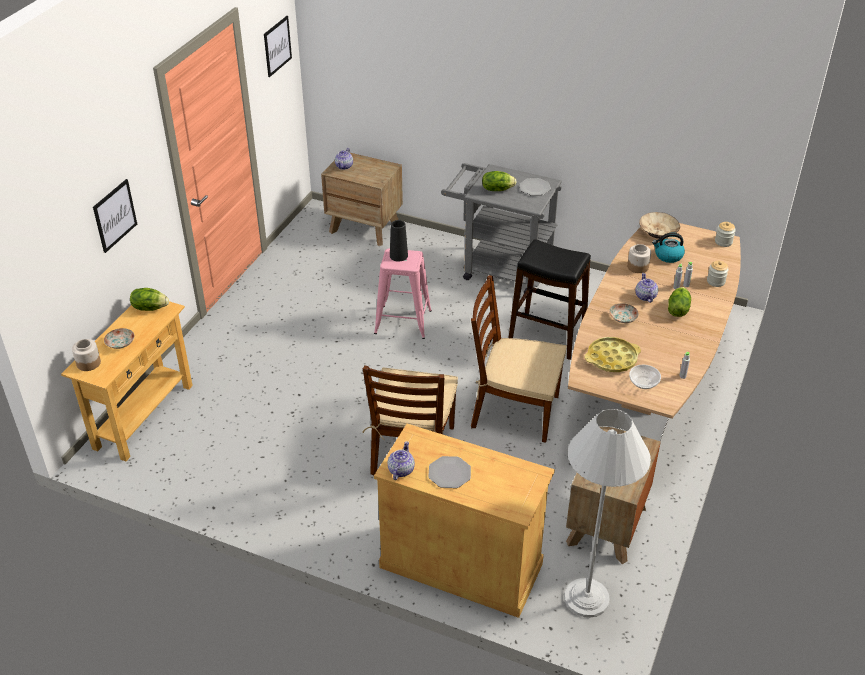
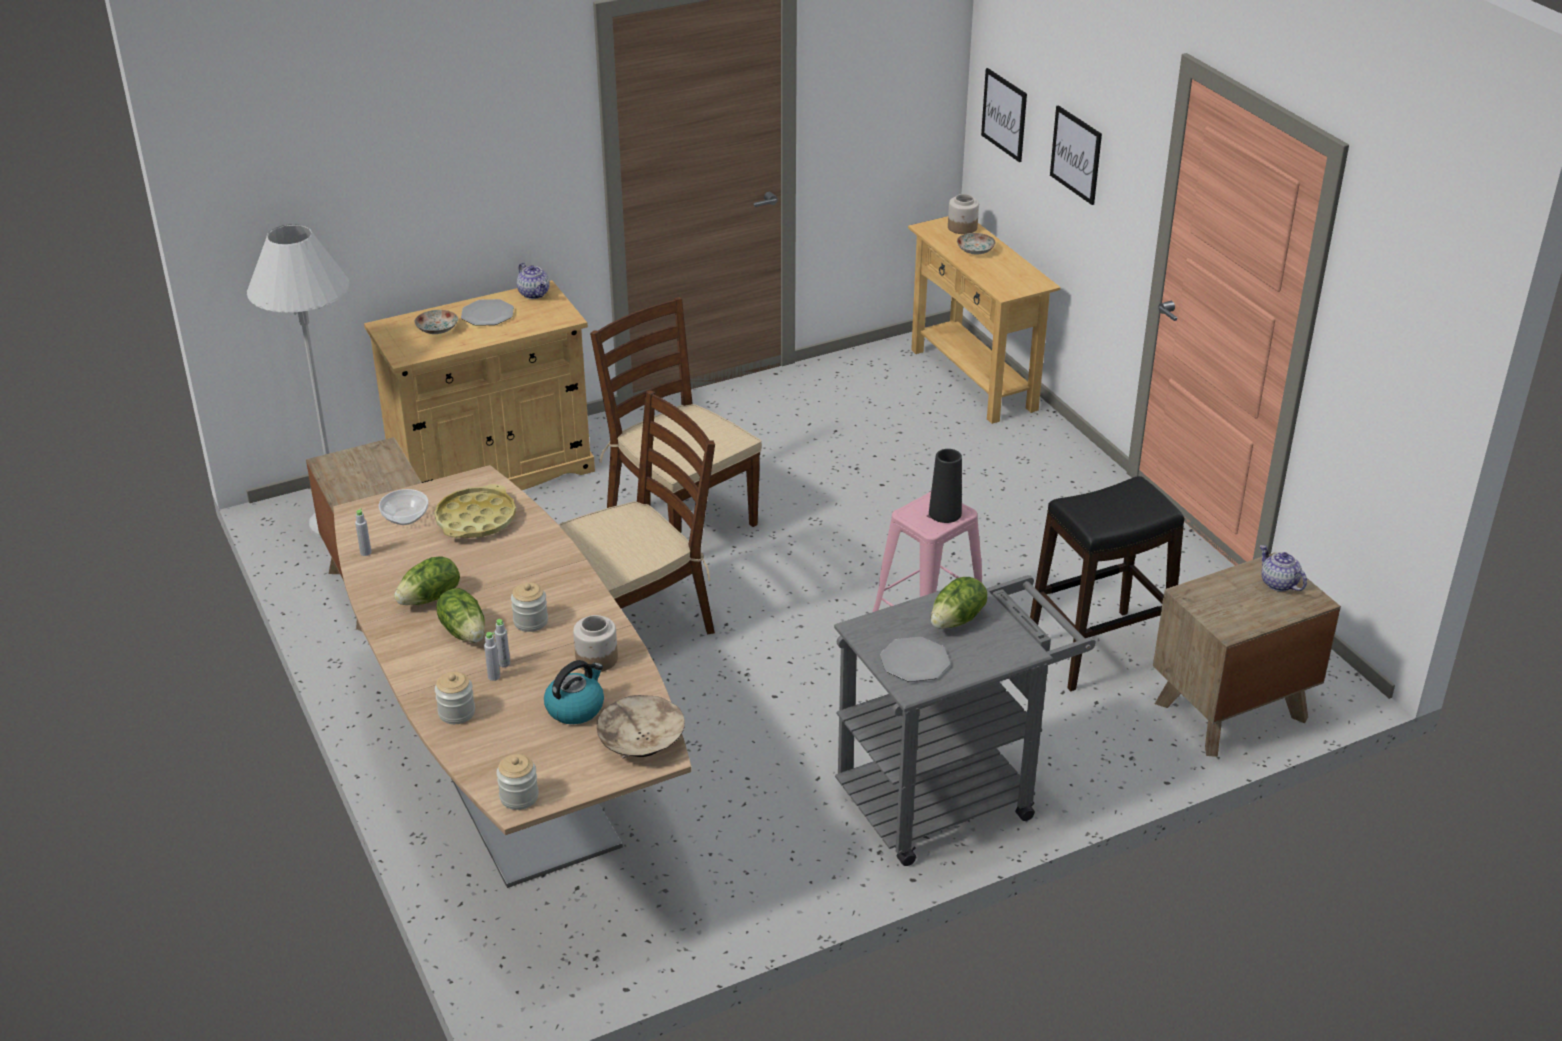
camera: 130 degrees right, 5 degrees down
(150, 307) = (1023, 282): lettuce -> lettuce (431, 598)
(277, 46) = (1407, 320): picture -> picture (1004, 114)
(546, 336) = (730, 742): black stool -> black stool (1098, 650)
(623, 318) = (523, 574): plate -> plate (437, 329)
(645, 296) = (530, 621): teapot -> jar

